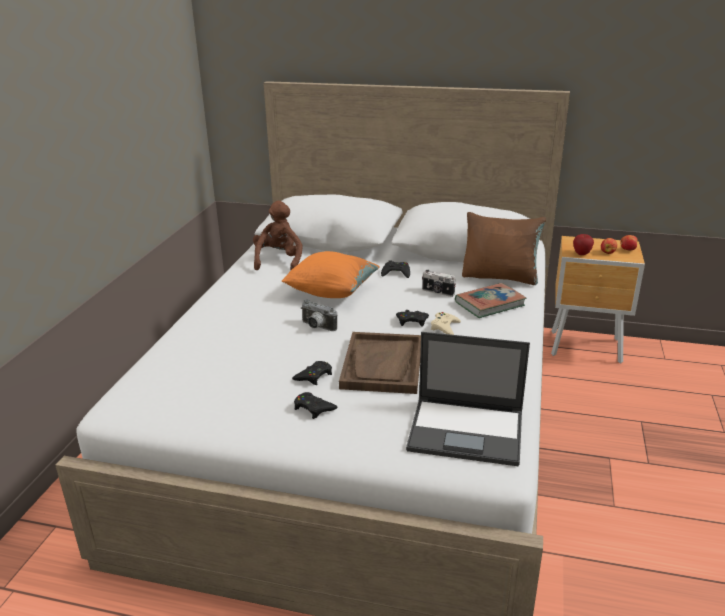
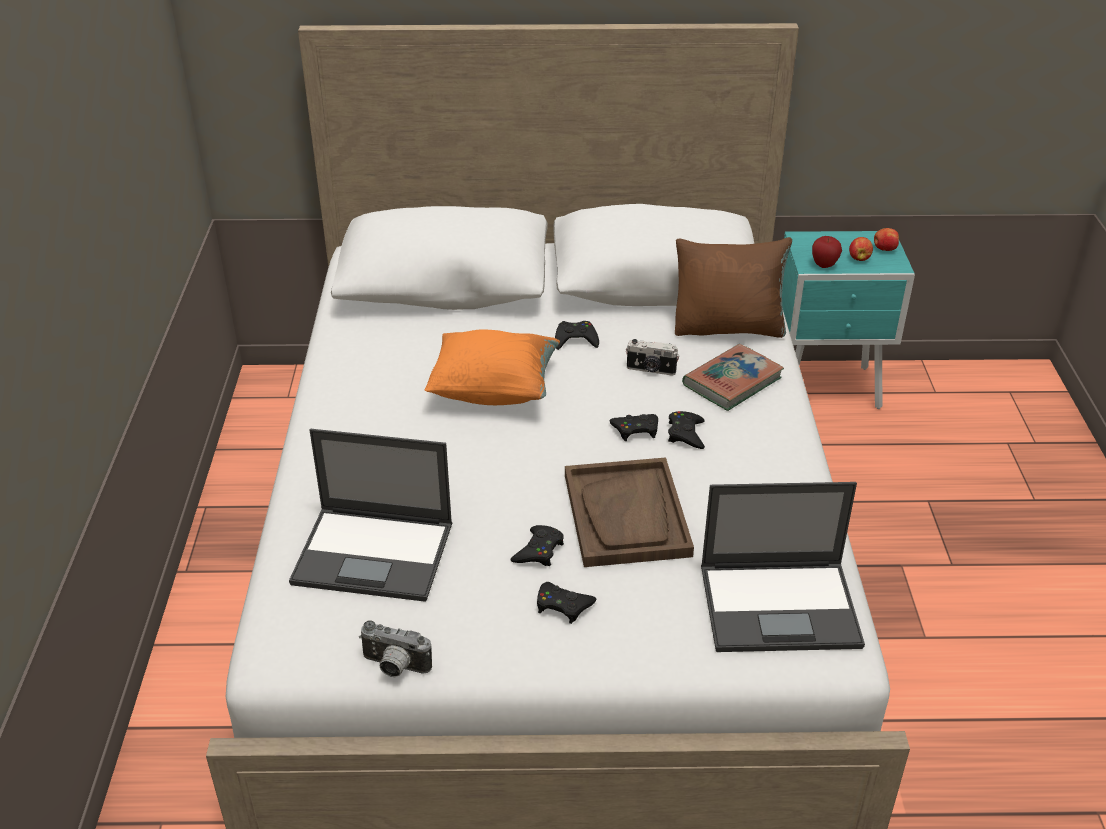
camera: 15 degrees left, 10 degrees up
(210, 364) = (375, 554): none -> laptop
(279, 261) = (384, 339): brown plush toy -> none
(316, 327) = (502, 461): camera -> camera (394, 667)
(445, 327) = (686, 434): beige game controller -> black game controller
(587, 348) = (828, 389): brown nightstand -> turquoise nightstand

